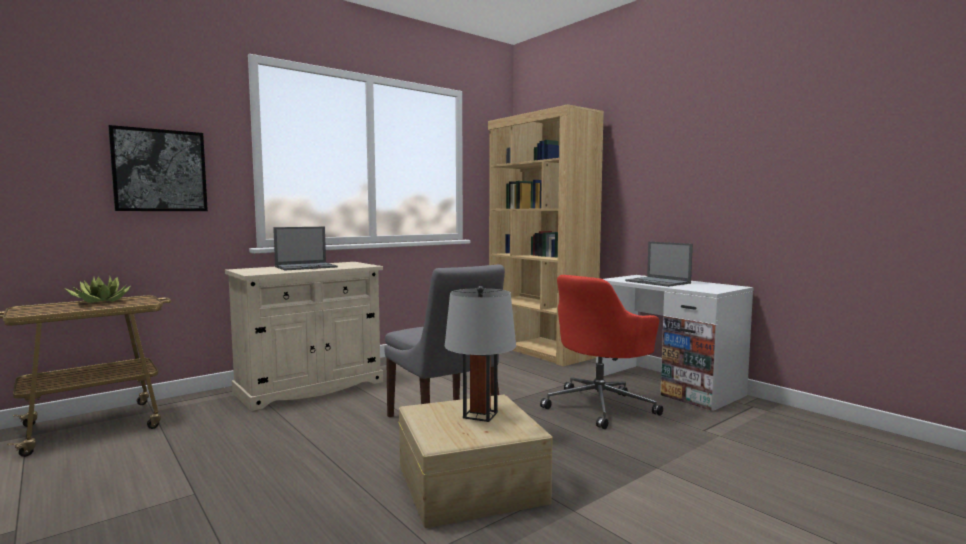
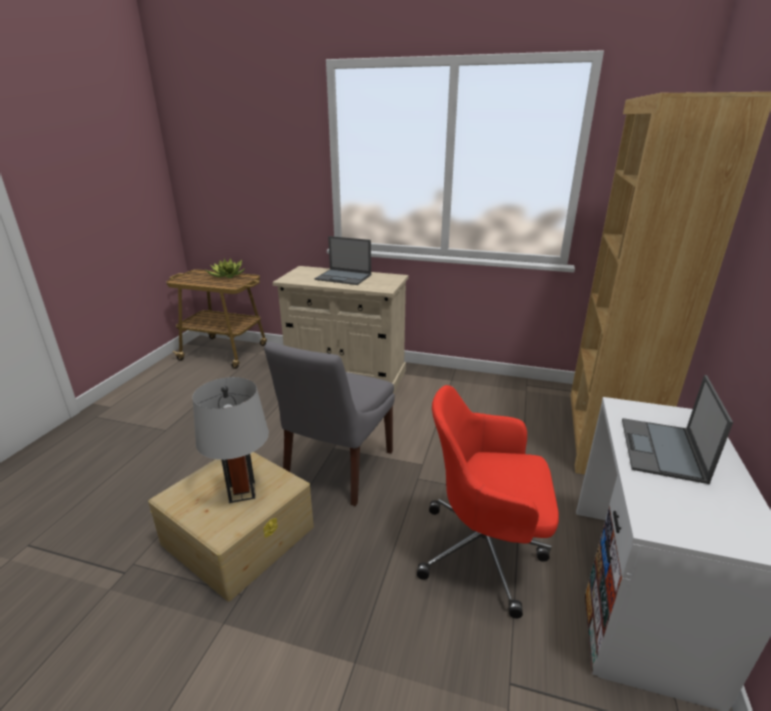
camera: 55 degrees right, 20 degrees up
(159, 170) = (265, 180): picture -> none

